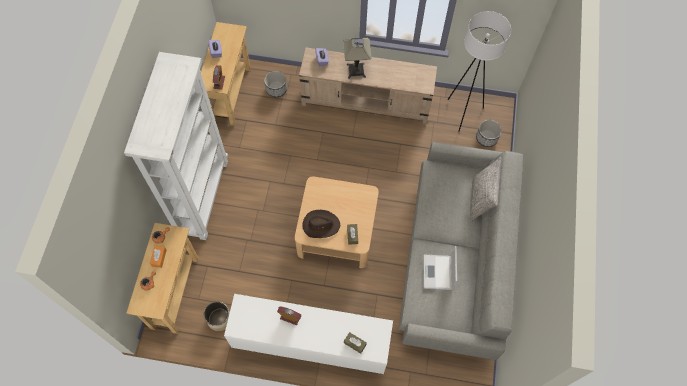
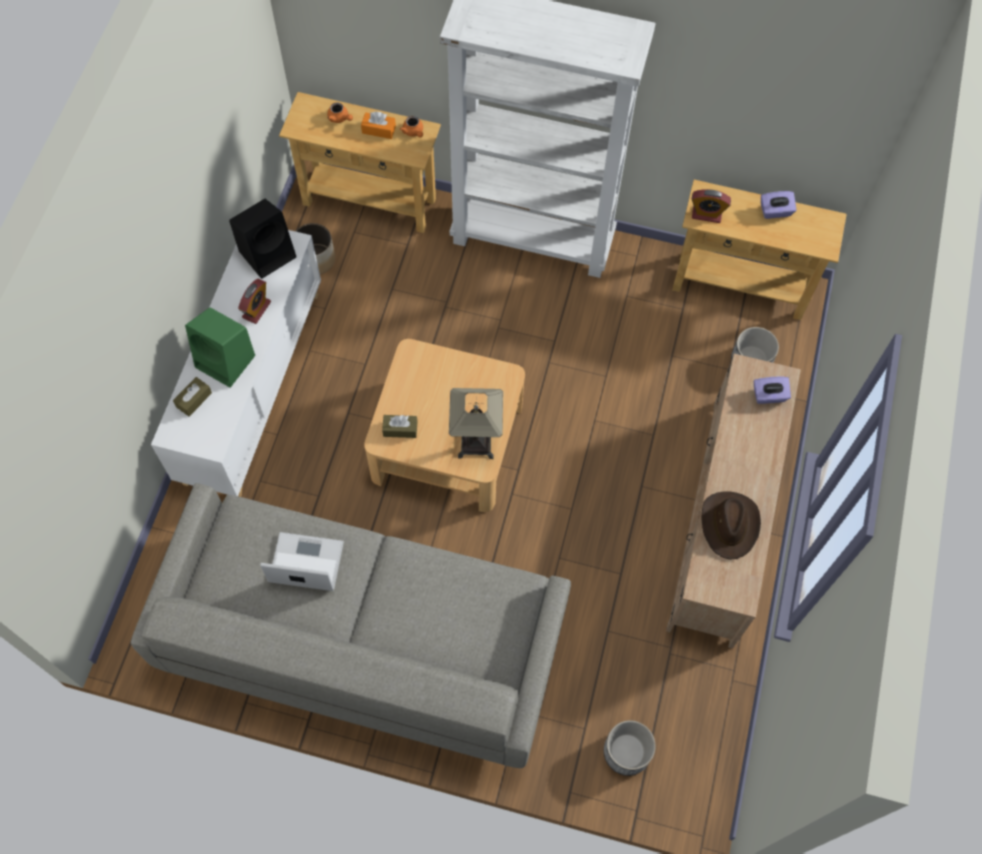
camera: 95 degrees right, 0 degrees up
(248, 317) = (268, 253): none -> black speaker
(321, 225) = (426, 380): brown hat -> brown hat (729, 525)
(327, 329) = (227, 361): none -> green speaker
(356, 70) = (744, 455): table lamp -> table lamp (476, 442)
(463, 113) = (690, 712): white floor lamp -> none
(480, 199) = (446, 668): grey pillow -> none

